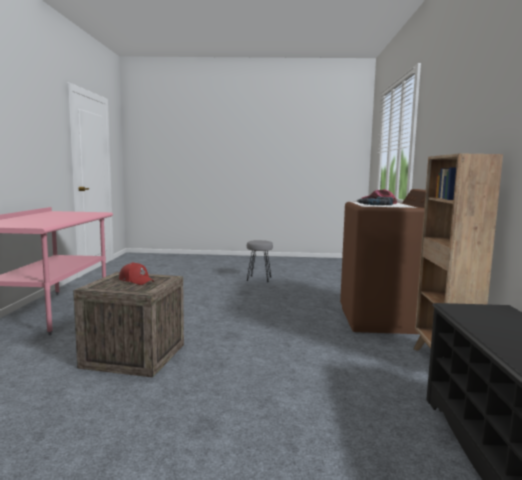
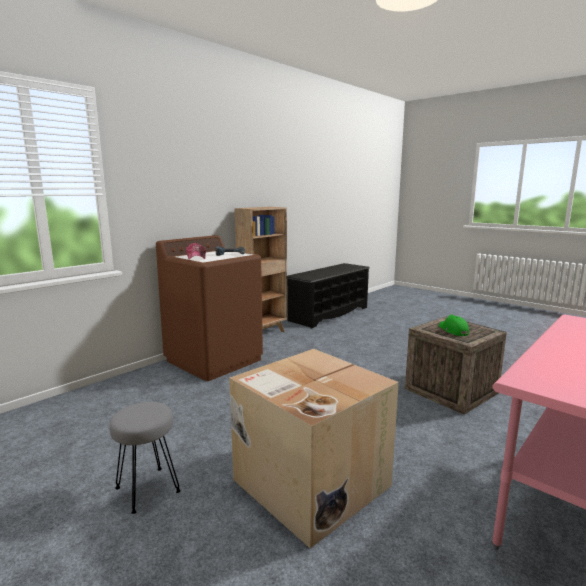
camera: 140 degrees left, 5 degrees up
(136, 280) = (453, 330): red cap -> green cap
(198, 292) = (309, 482): none -> cardboard box

